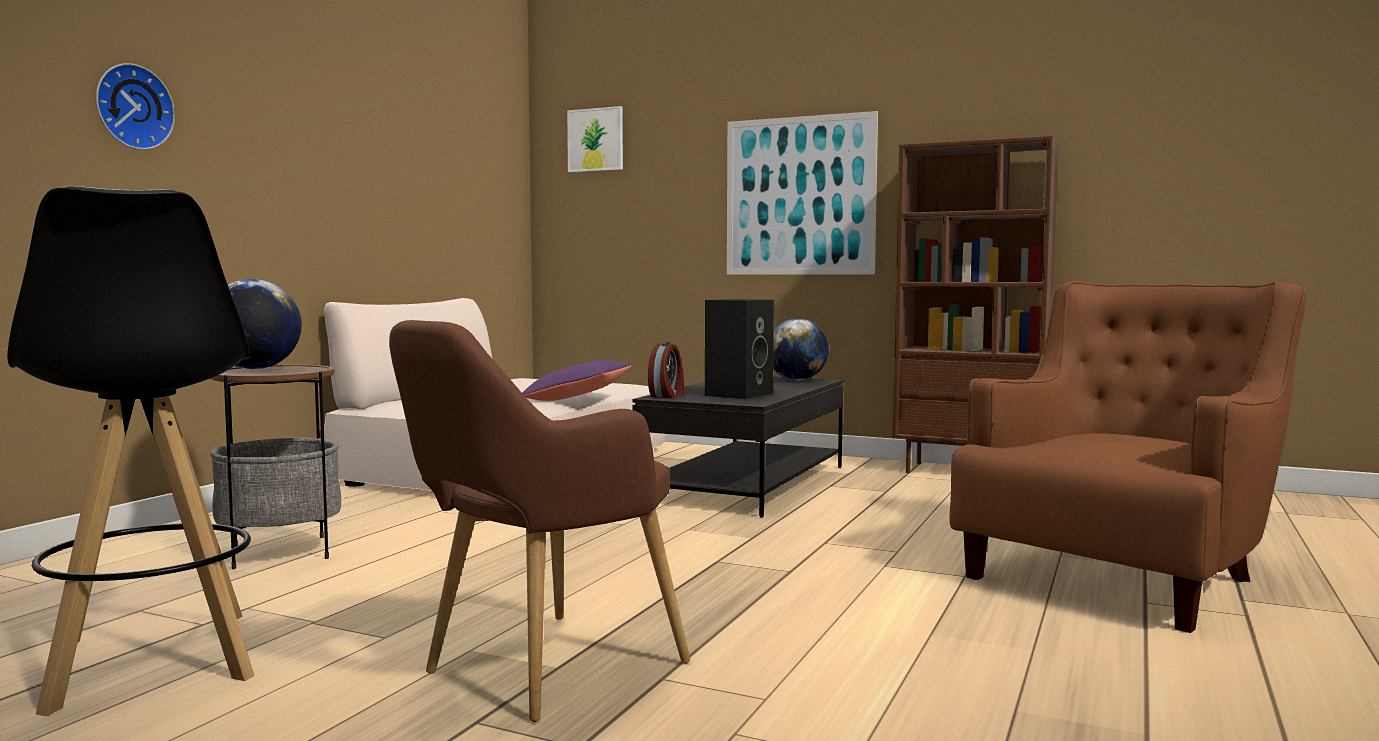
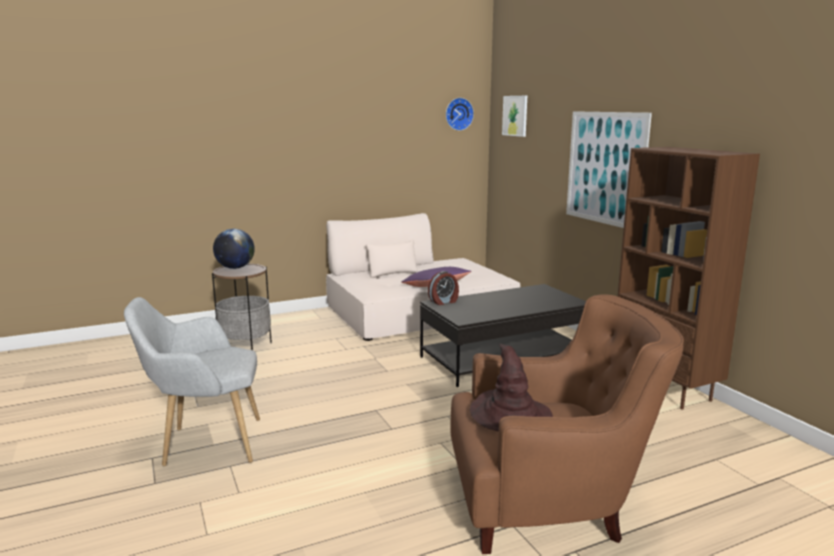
camera: 40 degrees right, 10 degrees up
(131, 107) = (222, 139): wall clock -> wall clock (458, 114)
(151, 661) = (132, 391): black stool -> none
(539, 671) = (205, 443): brown armchair -> grey armchair
(738, 394) = (481, 308): black speaker -> none
(797, 380) = (560, 299): globe -> none
(1086, 442) = (510, 415): none -> brown hat

